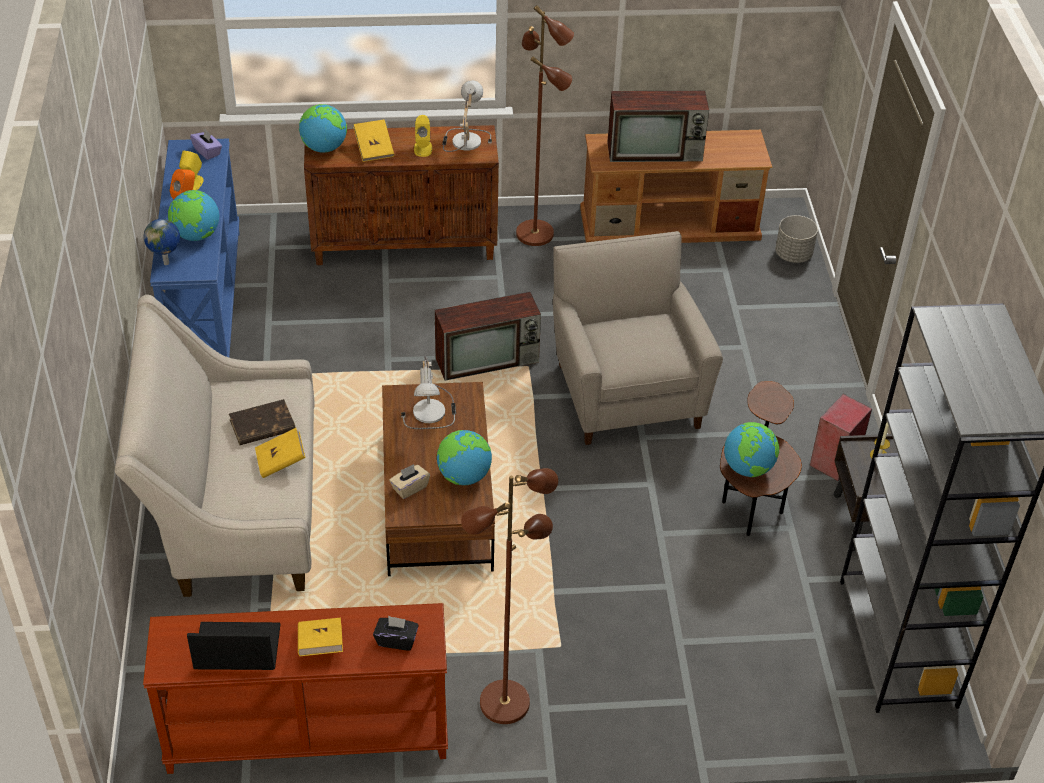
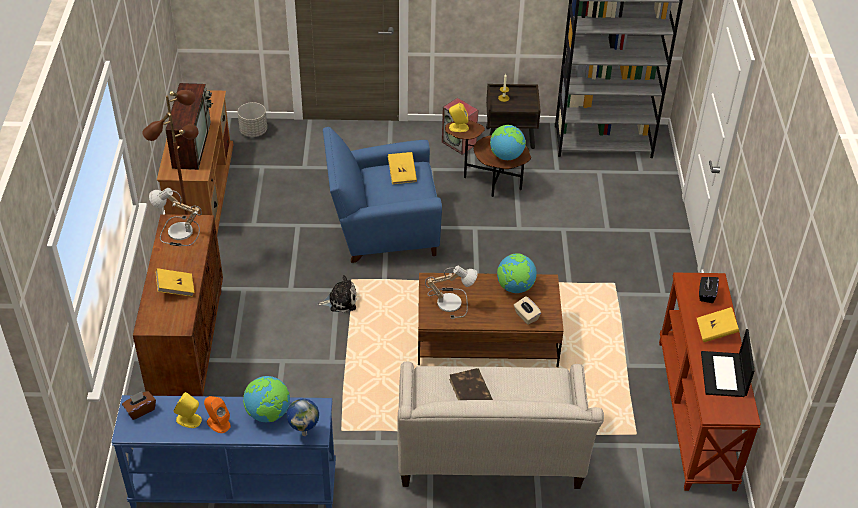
camera: 85 degrees left, 0 degrees up
(207, 152) = (140, 410): purple tissue box -> brown tissue box
(281, 462) = (510, 380): yellow book -> yellow book (402, 174)
(324, 148) = (165, 322): globe -> none
(423, 148) = (182, 258): yellow speaker -> yellow speaker (458, 127)
(489, 359) = (340, 301): television -> plush toy
(504, 701) = (659, 312): brown floor lamp -> none
(625, 389) = (382, 230): beige armchair -> blue armchair

